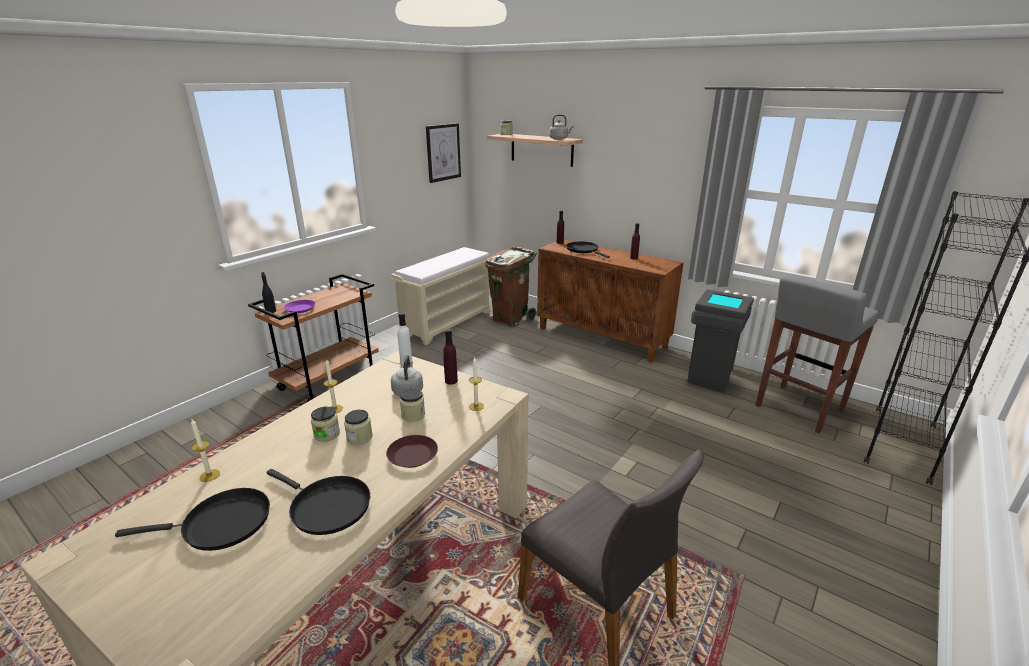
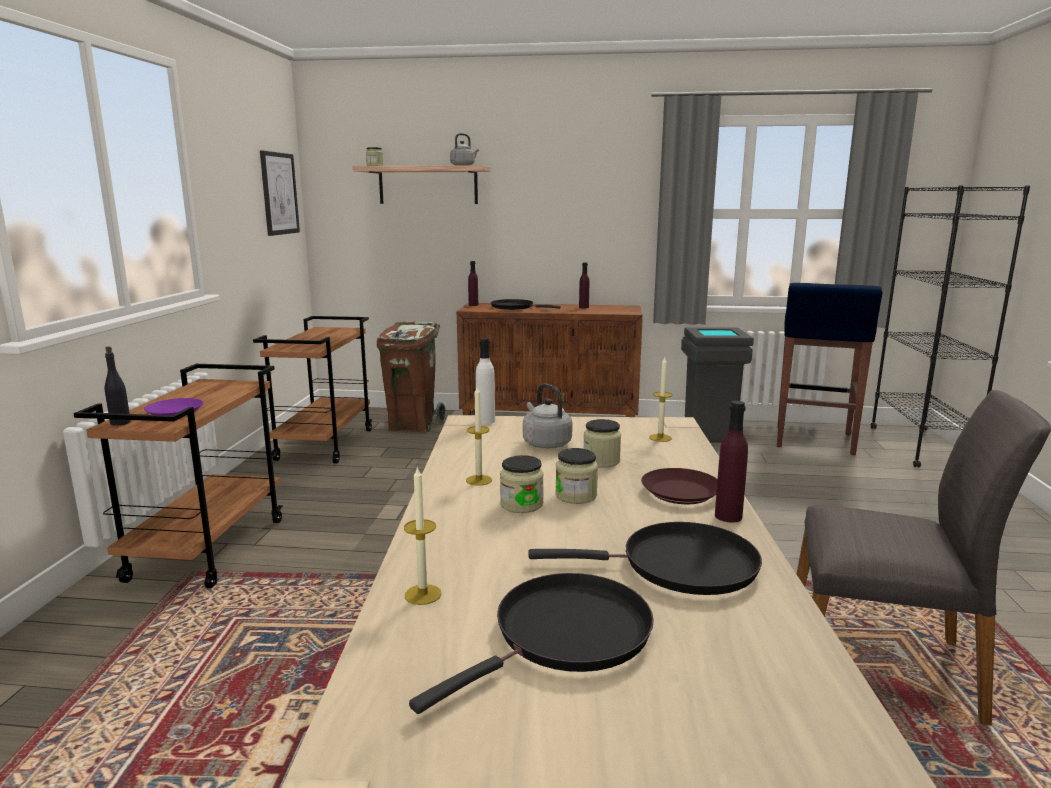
camera: 30 degrees left, 10 degrees down
(447, 323) = (325, 444): beige bench -> brown cart
(451, 381) = (582, 425): purple bottle -> purple bottle (728, 516)
(798, 409) = (813, 441): grey stool -> blue stool

